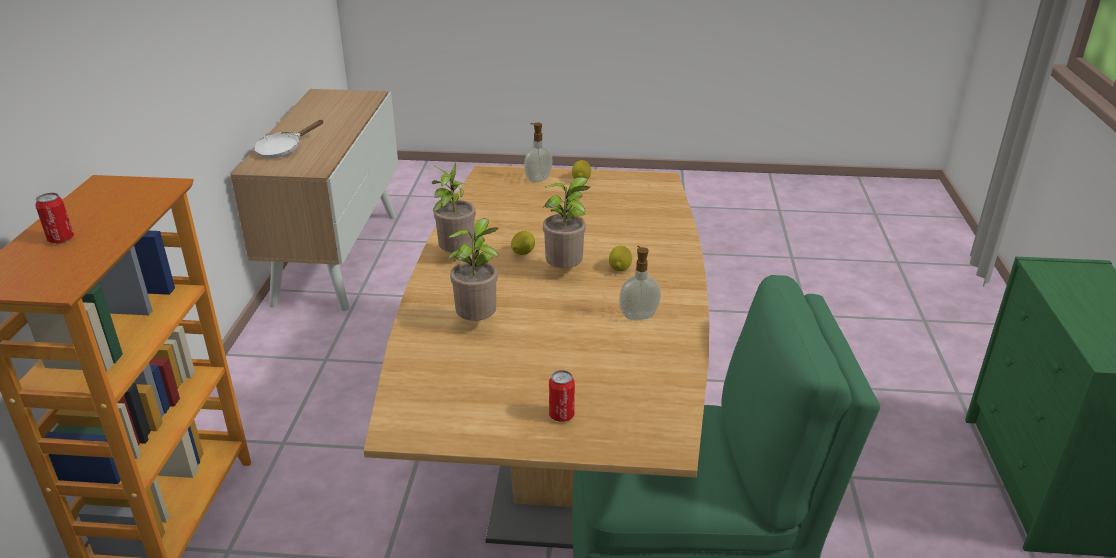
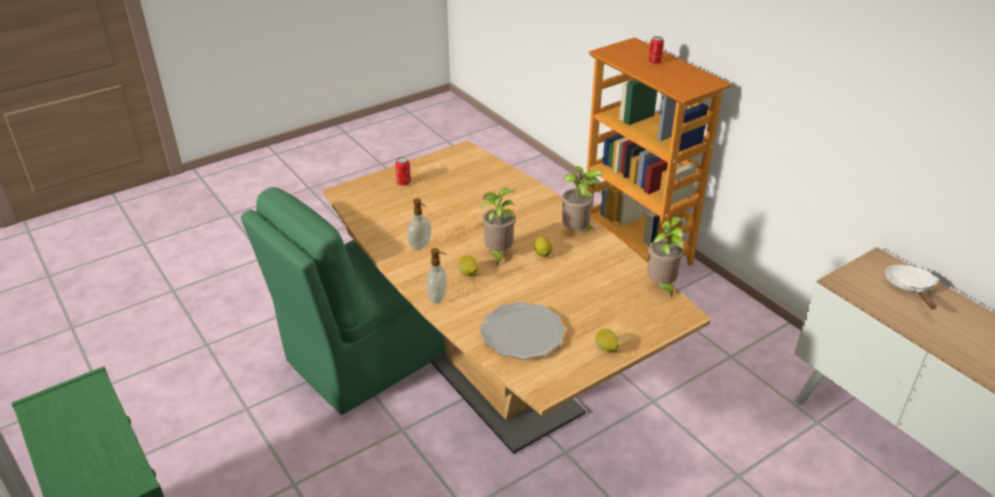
camera: 140 degrees right, 5 degrees up
(478, 322) = (501, 202): potted plant -> potted plant (661, 286)
(537, 179) = (638, 328): soap dispenser -> soap dispenser (438, 297)
(633, 210) = (521, 333): none -> plate

